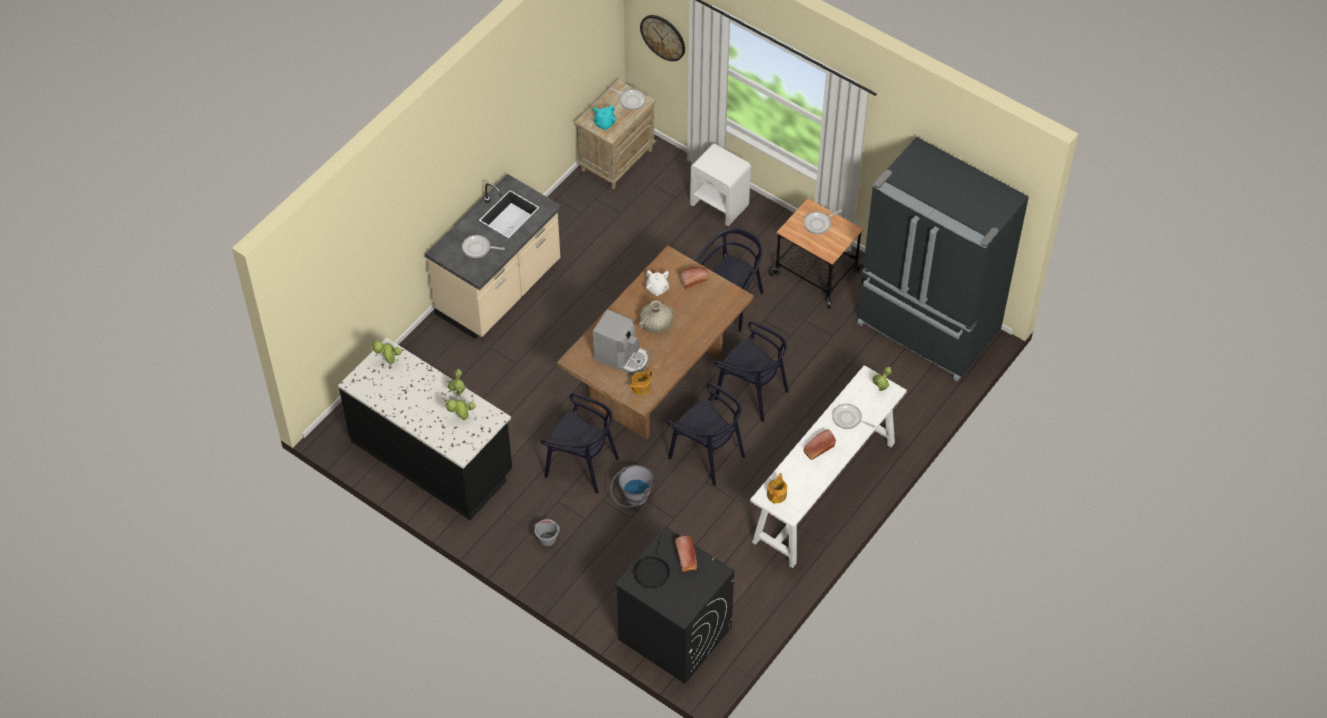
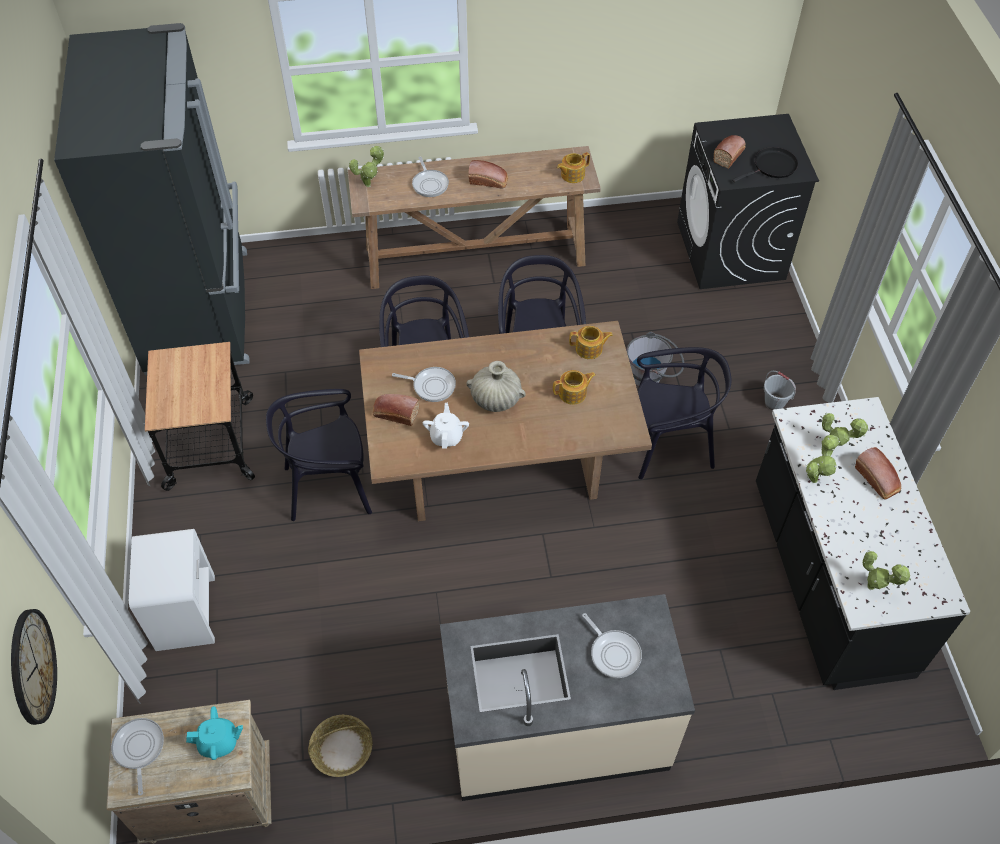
camera: 135 degrees left, 0 degrees up
(427, 417) = (877, 480): none -> bread
(581, 465) = (669, 444): black chair -> black chair turned 105 degrees clockwise
(584, 214) = (342, 749): none -> basket
(622, 357) = (573, 393): coffee machine -> teapot
(819, 223) = (178, 392): frying pan -> frying pan (431, 386)
(823, 493) = (476, 256): white console table -> brown console table

